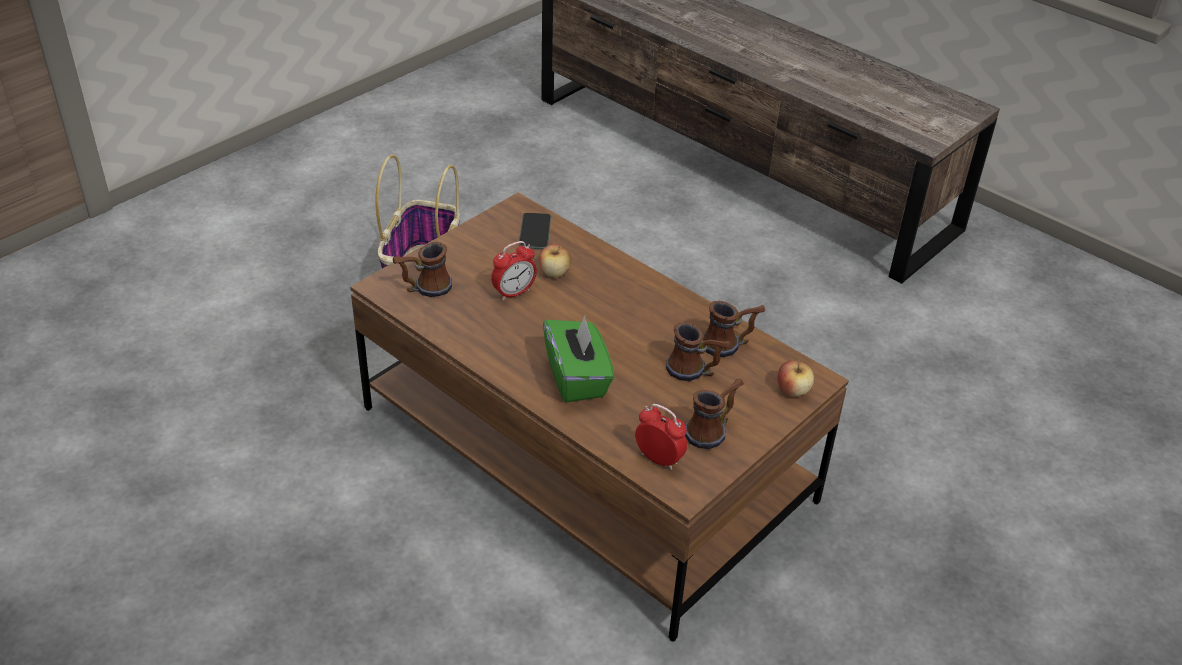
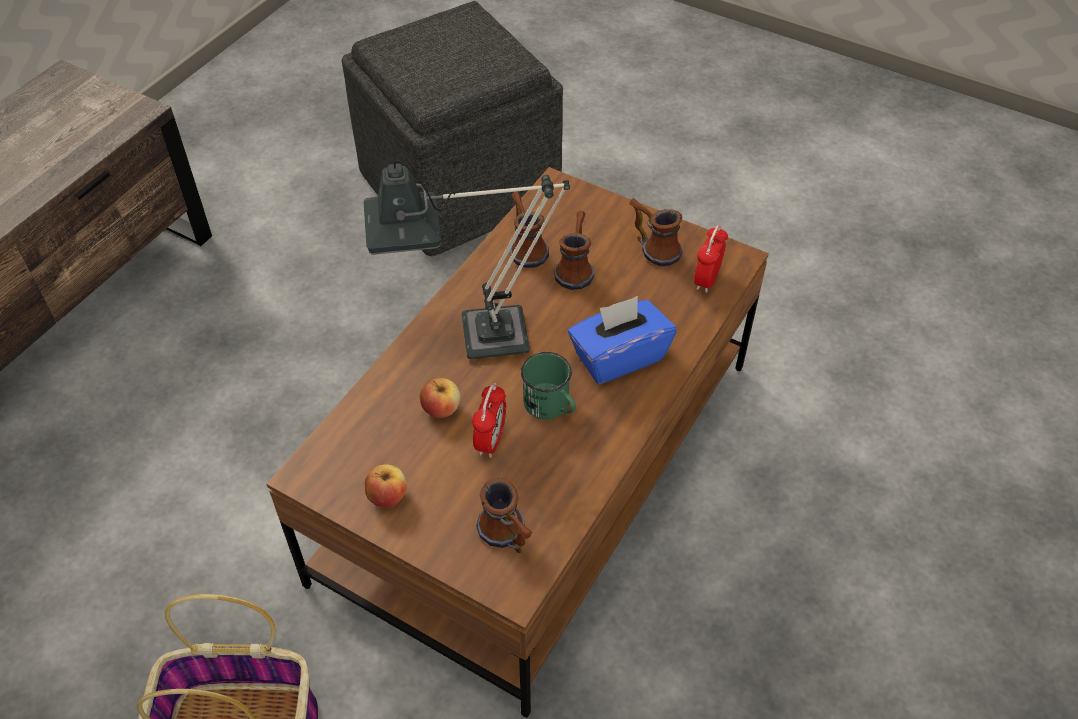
camera: 100 degrees left, 10 degrees up
(514, 293) = (490, 441): alarm clock -> alarm clock turned 60 degrees clockwise
(535, 232) = (359, 445): phone -> none
(536, 329) = (551, 406): none -> green mug
(577, 378) = (618, 357): green tissue box -> blue tissue box
(625, 300) = (476, 337): none -> table lamp
(793, 390) = (577, 200): apple -> apple (387, 496)
(980, 456) = (459, 185): none -> grey ottoman

